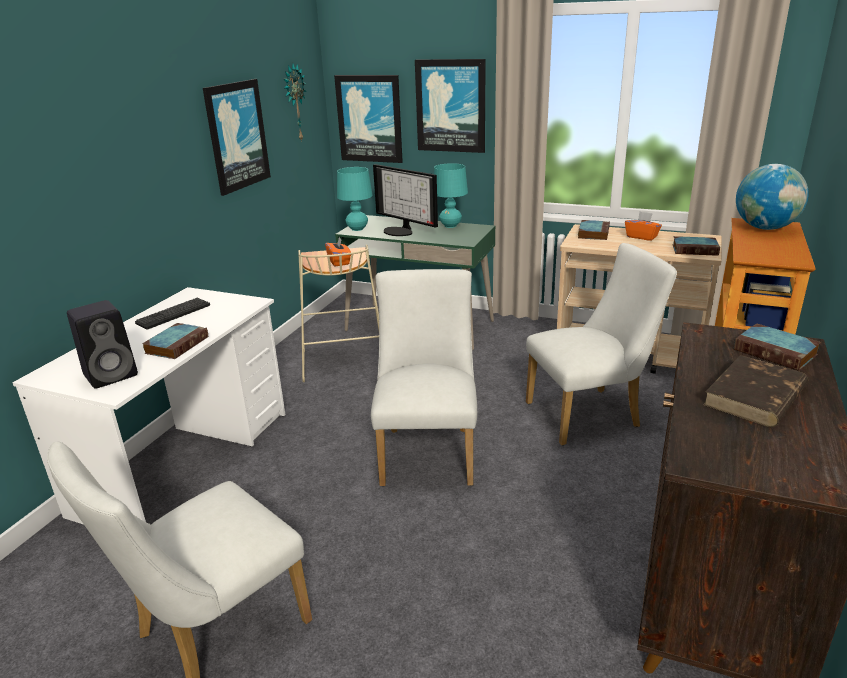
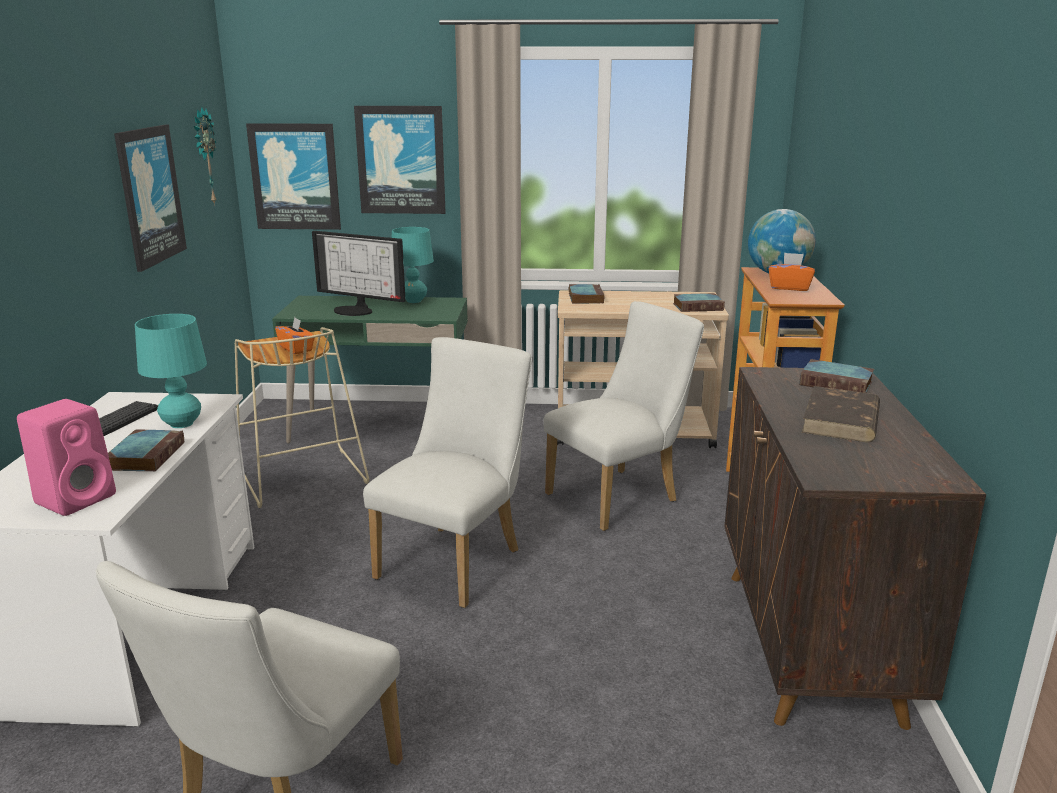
camera: 20 degrees left, 5 degrees down
(112, 374) = (77, 498): black speaker -> pink speaker
(357, 229) = (298, 311): turquoise table lamp -> turquoise table lamp (181, 424)
(428, 451) = (456, 560): white chair -> white chair turned 45 degrees clockwise
(641, 237) = (638, 298): orange tissue box -> orange tissue box (789, 287)

